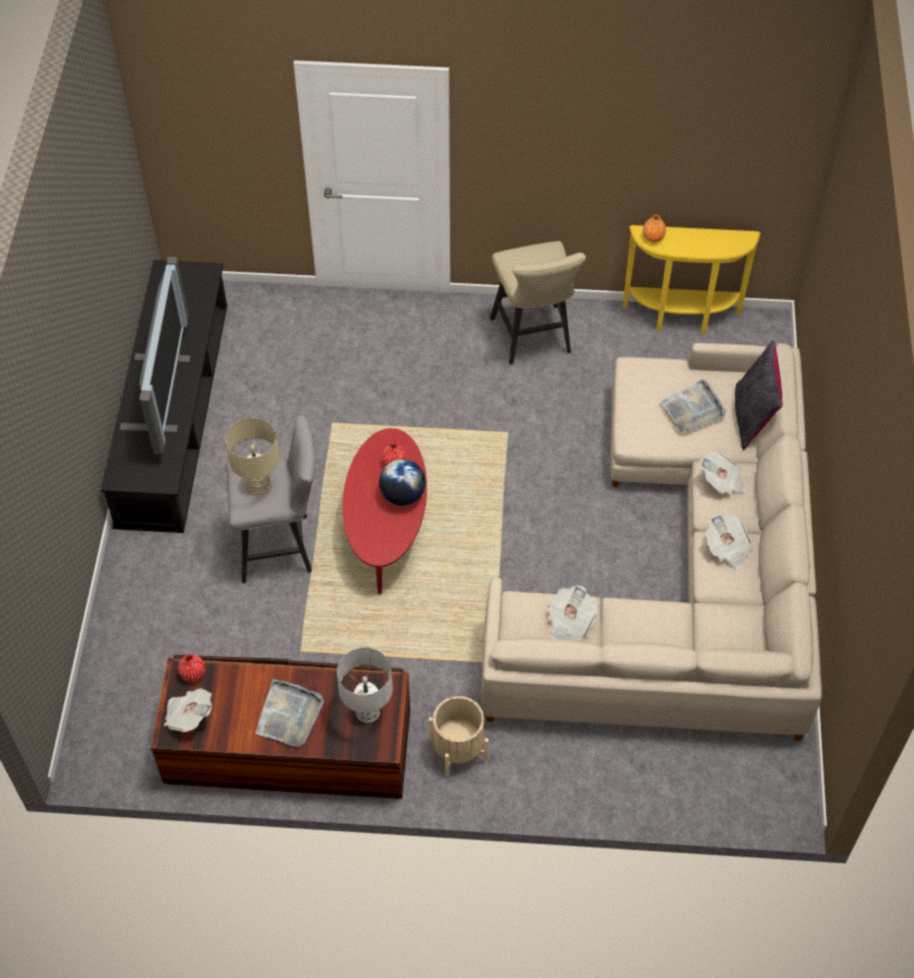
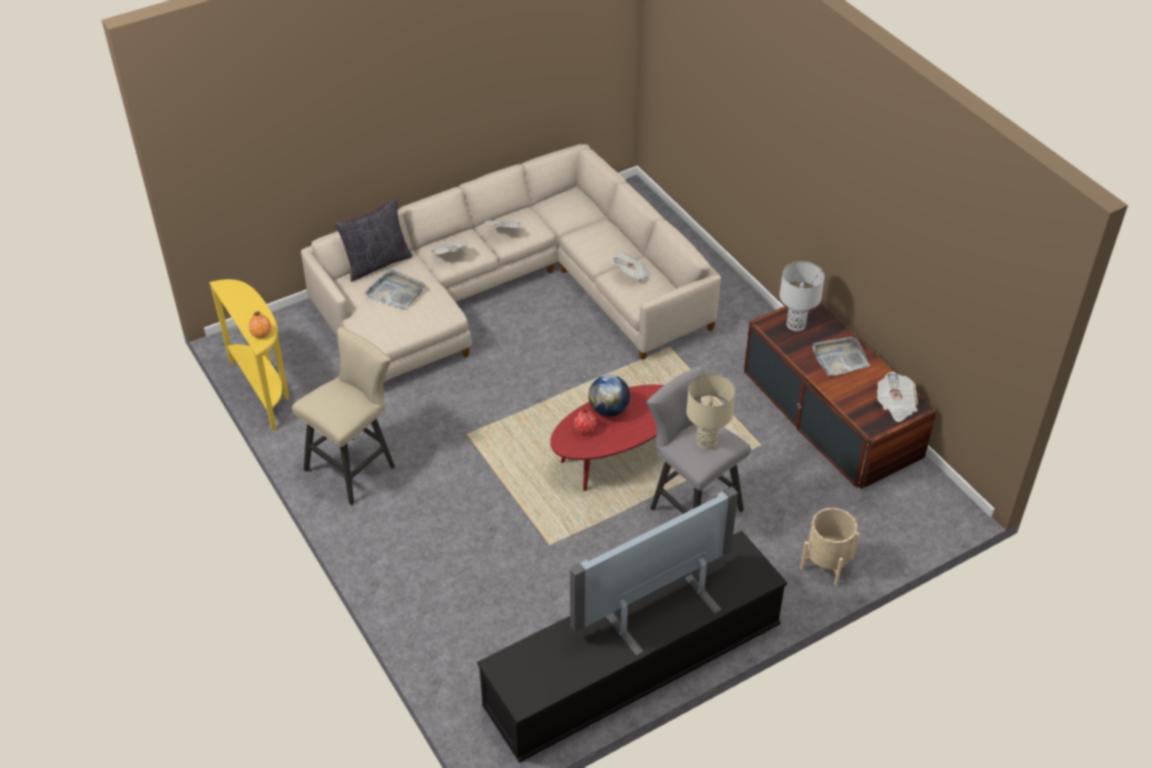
camera: 125 degrees left, 10 degrees down
(193, 674) = (867, 421): red vase -> none
(458, 749) = (745, 333): beige planter -> beige planter (827, 563)

